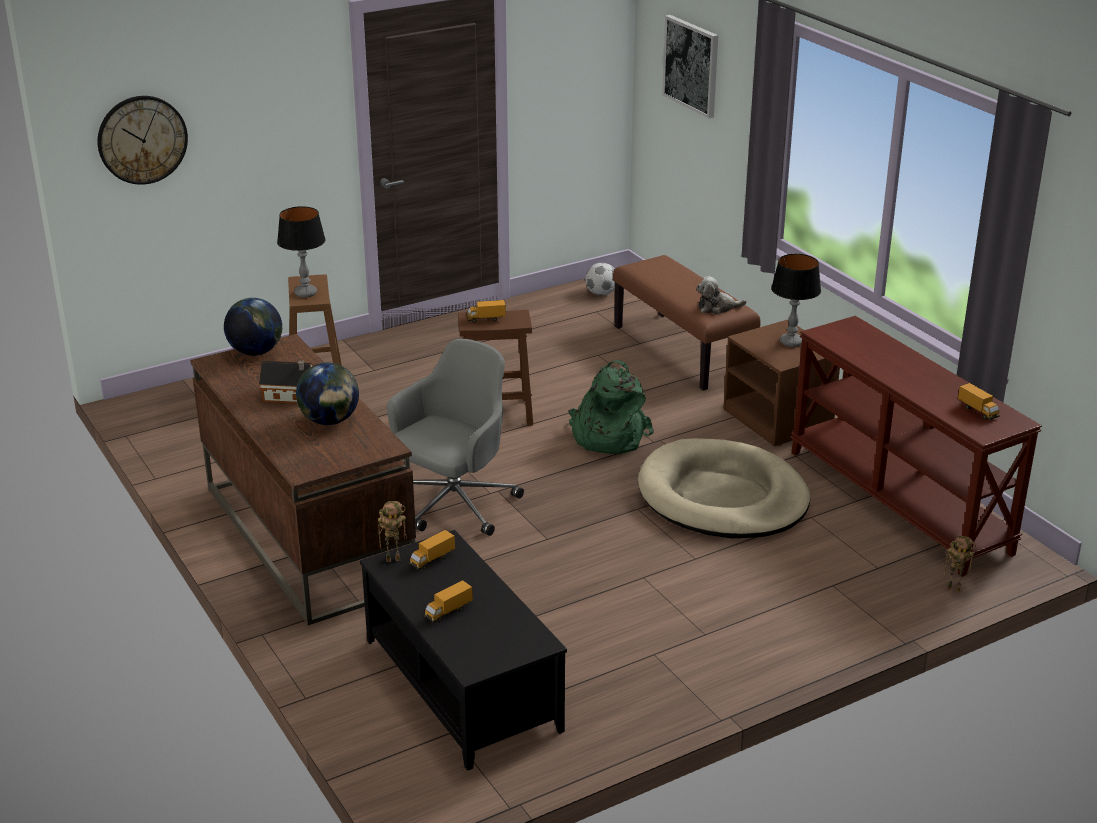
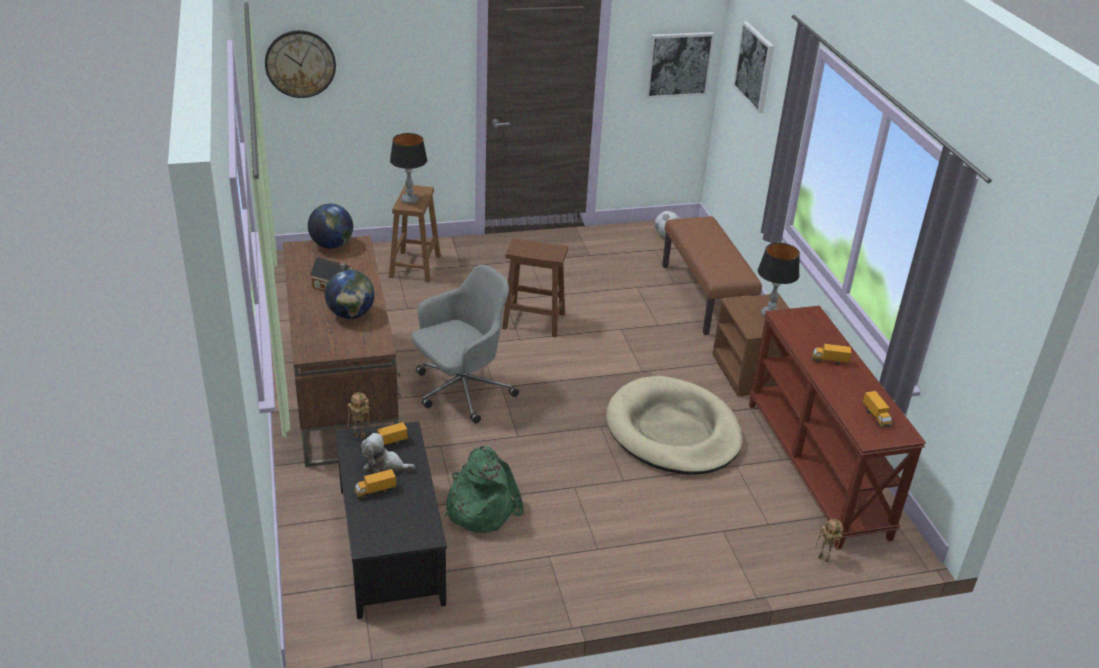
camera: 15 degrees right, 5 degrees up
(486, 319) = (530, 248): toy truck -> toy truck (829, 361)
(587, 80) = (678, 64): none -> picture
(607, 436) = (608, 359): green backpack -> green backpack (480, 507)
(717, 308) = (728, 271): plush toy -> plush toy (384, 466)

